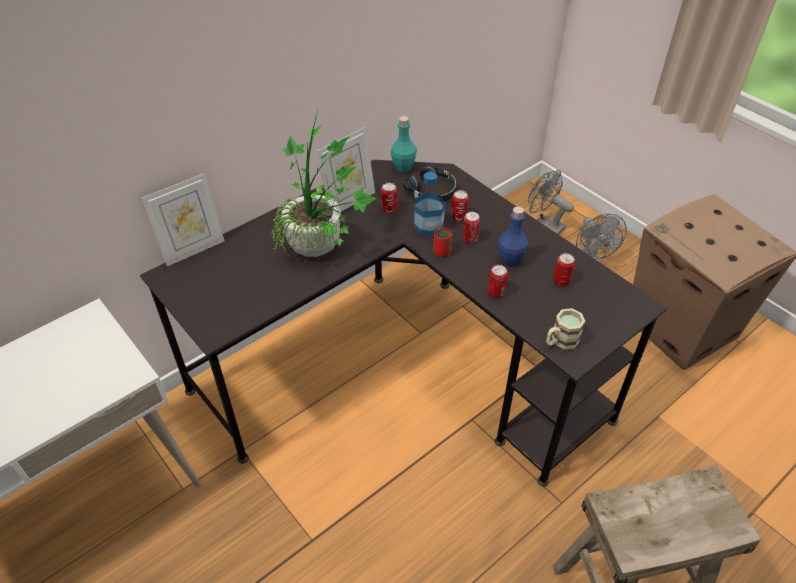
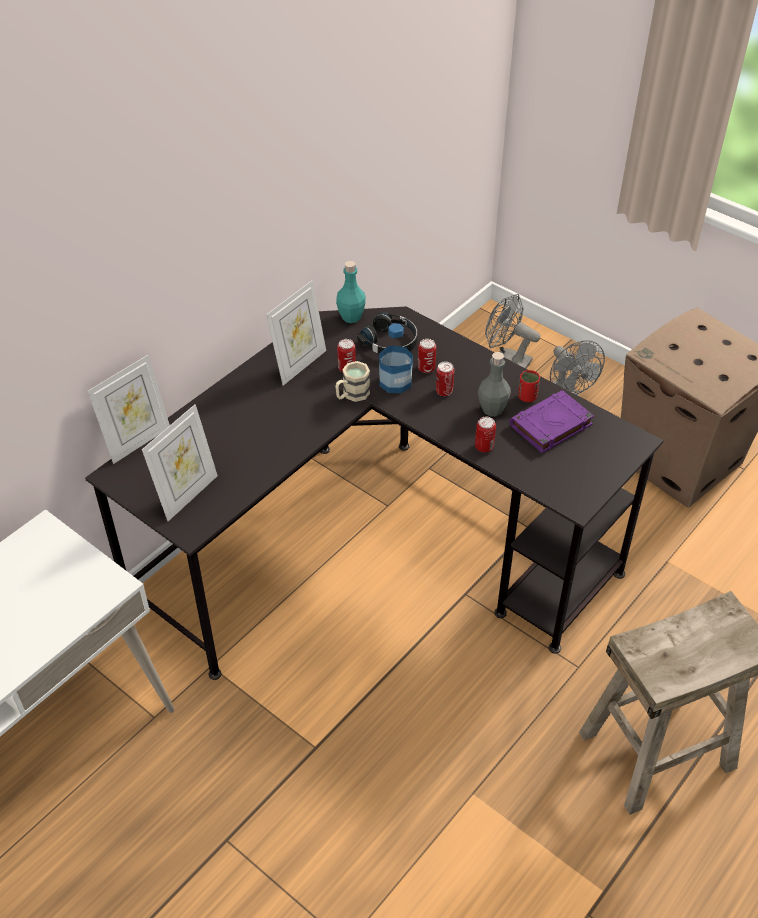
camera: 10 degrees left, 0 degrees up
(220, 301) = (187, 494): none -> picture frame
(321, 254) = (284, 428): potted plant -> none
(442, 252) = (416, 410): red cup -> red cup (527, 397)
(510, 260) = (492, 409): blue bottle -> grey bottle
(560, 341) = (560, 489): beige mug -> beige mug (351, 395)
(561, 281) = (550, 425): can -> purple book

